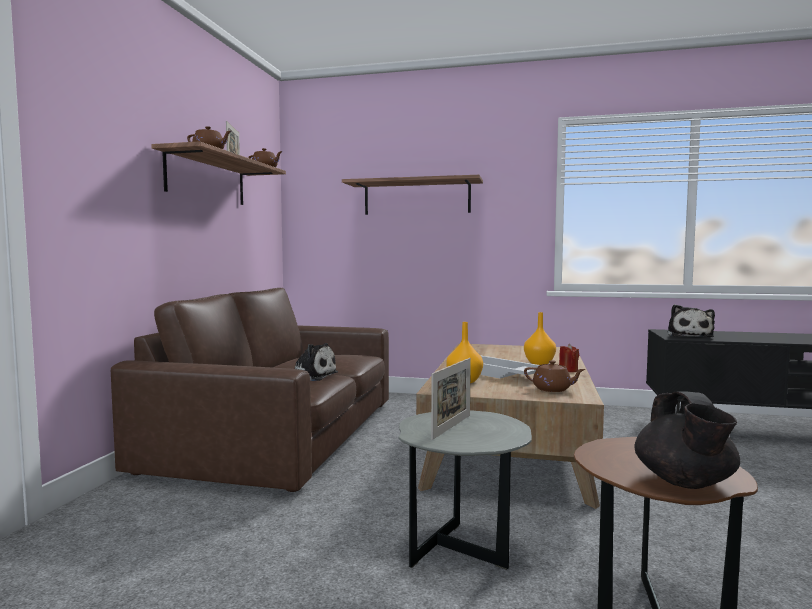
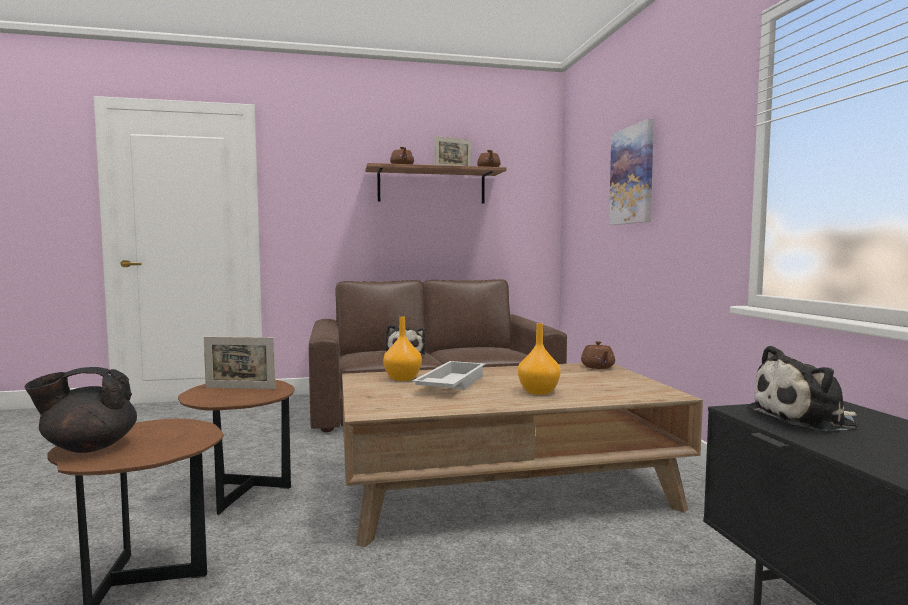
camera: 65 degrees right, 0 degrees up
(416, 198) = (632, 175): shelf -> picture
(463, 553) = (242, 496): grey side table -> brown side table
(553, 389) = (398, 403): brown teapot -> brown teapot (598, 367)
(568, 370) = (513, 403): red candle -> none

